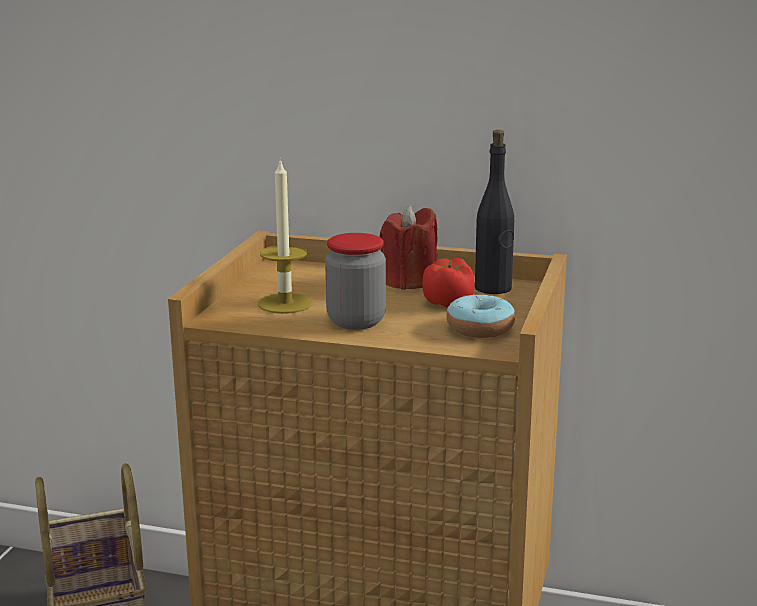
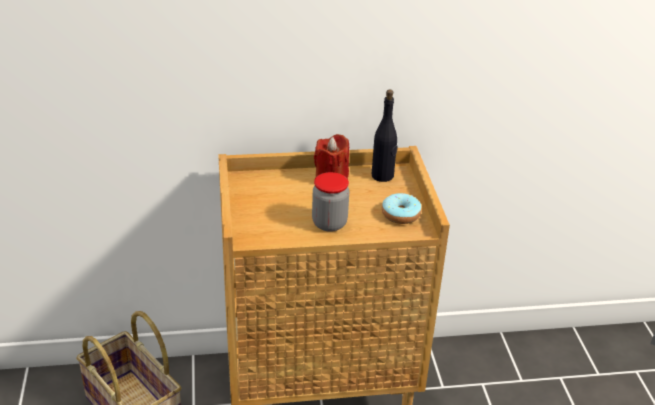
camera: 25 degrees left, 15 degrees up
(285, 303) = (276, 215): candle -> none
(448, 302) = (367, 194): tomato -> none

